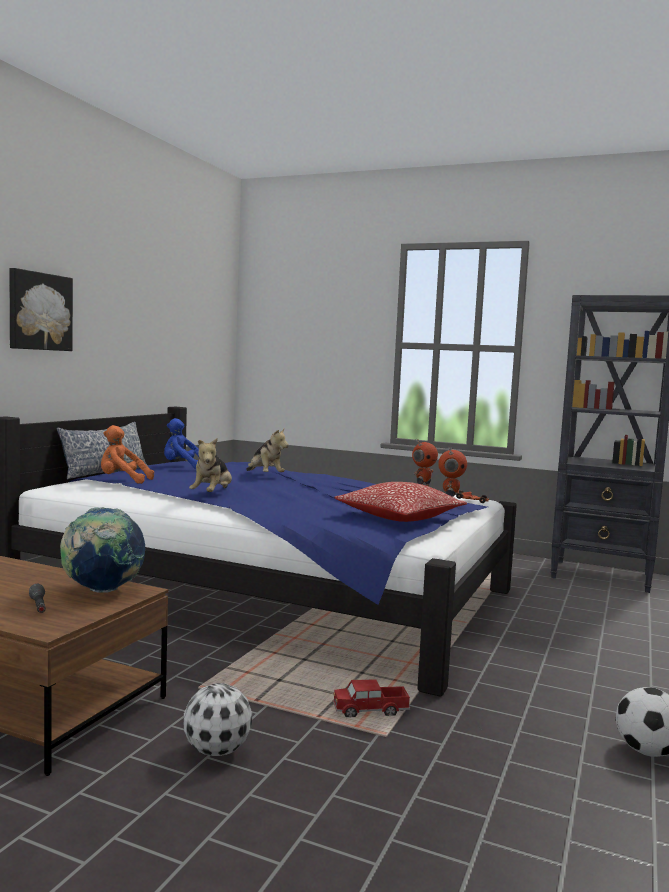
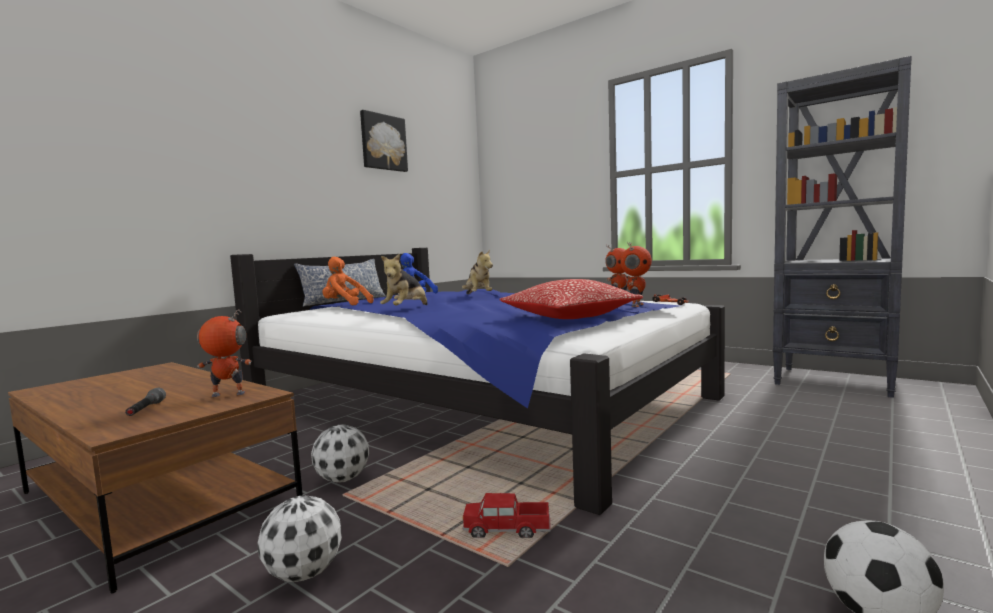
camera: 15 degrees right, 0 degrees up
(39, 311) = (274, 166): picture -> picture (383, 142)
(102, 591) = (227, 395): globe -> toy robot
(185, 674) = (342, 480): none -> football

